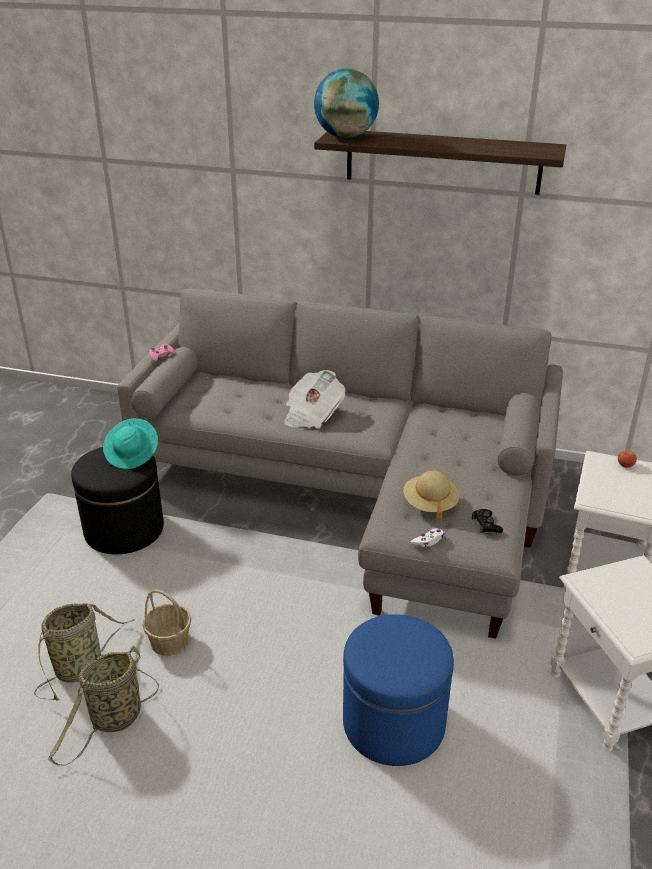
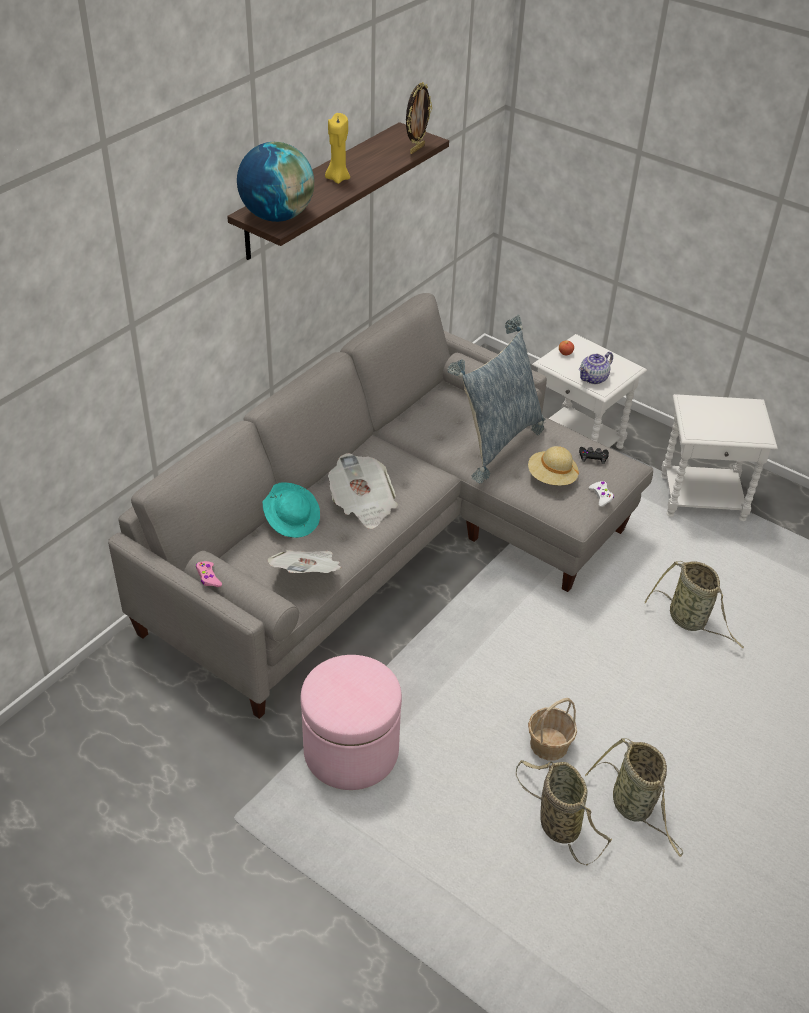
camera: 70 degrees left, 10 degrees up
(124, 530) = (351, 751): black ottoman -> pink ottoman
(133, 455) = (342, 669): turquoise hat -> turquoise hat (292, 520)
(216, 410) = (307, 575): none -> newspaper
(393, 723) = (690, 621): blue ottoman -> basket
(431, 142) = (337, 178): none -> yellow candle
(442, 462) = (493, 448): none -> pillow
(525, 153) = (416, 149): none -> picture frame
(602, 491) = (593, 379): none -> teapot

